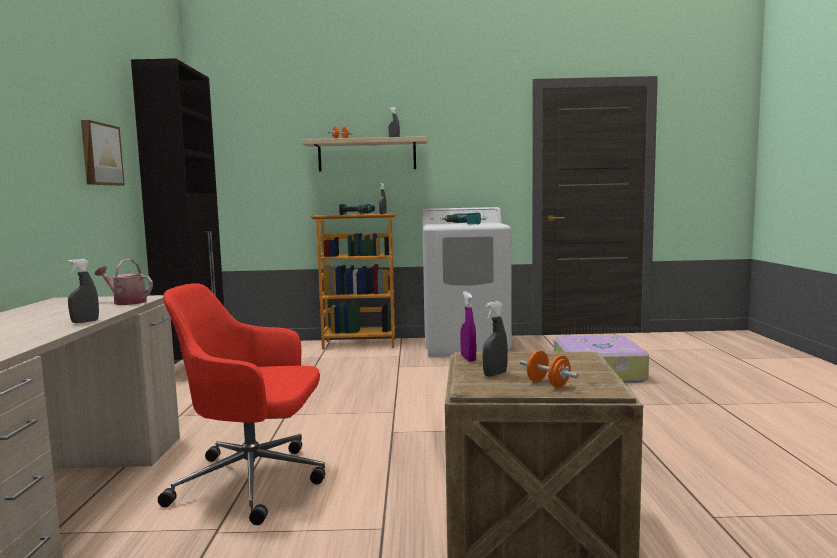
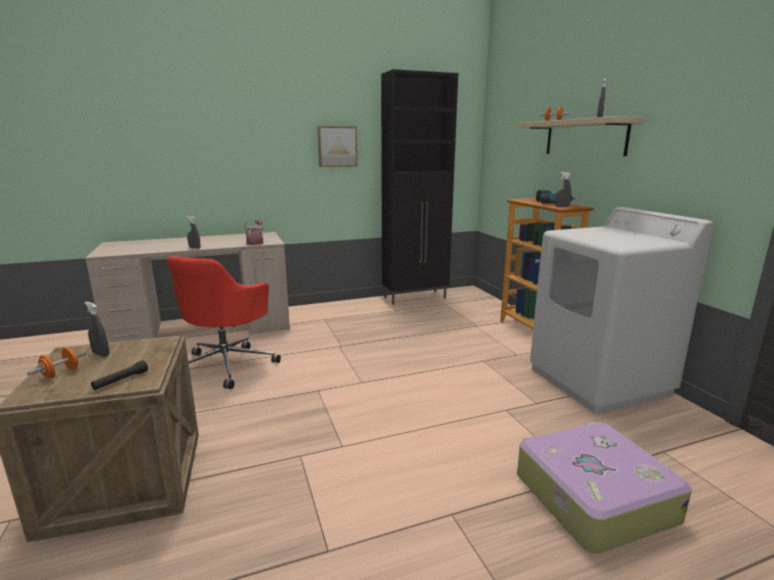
camera: 70 degrees right, 10 degrees up
(254, 482) = (227, 365): red office chair -> red office chair turned 150 degrees counterclockwise
(463, 224) = (614, 235): power drill -> none
(468, 359) = (153, 342): purple spray bottle -> none
(576, 362) = (121, 381): none -> black flashlight

